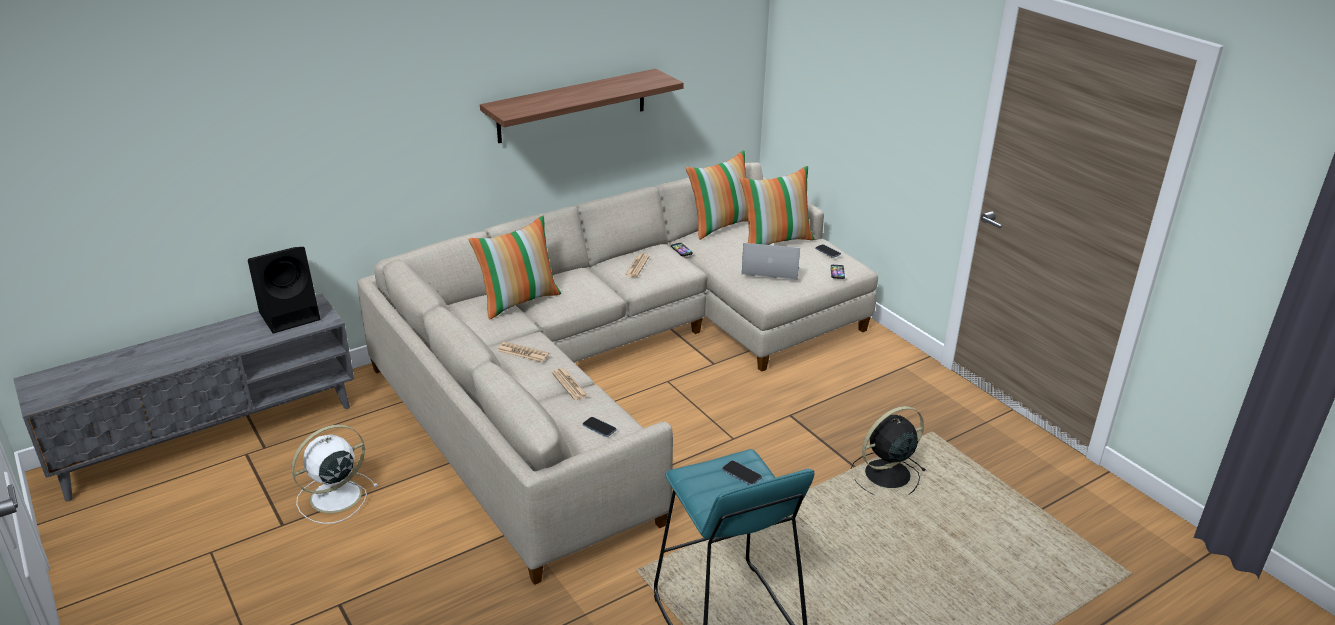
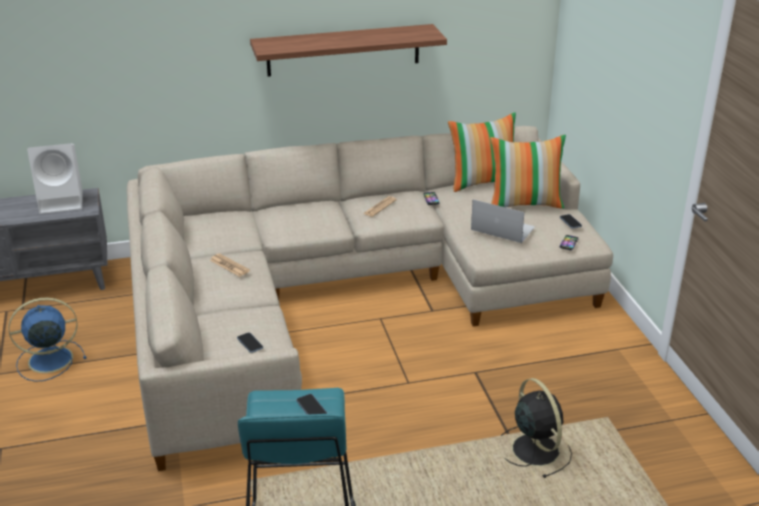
camera: 20 degrees right, 0 degrees up
(291, 315) = (63, 201): black speaker -> white speaker
(334, 497) = (48, 360): white fan -> blue fan
(519, 301) = (257, 220): pillow -> none
(569, 384) = (251, 301): newspaper -> none
(885, 475) = (534, 448): black fan -> black fan turned 75 degrees clockwise

